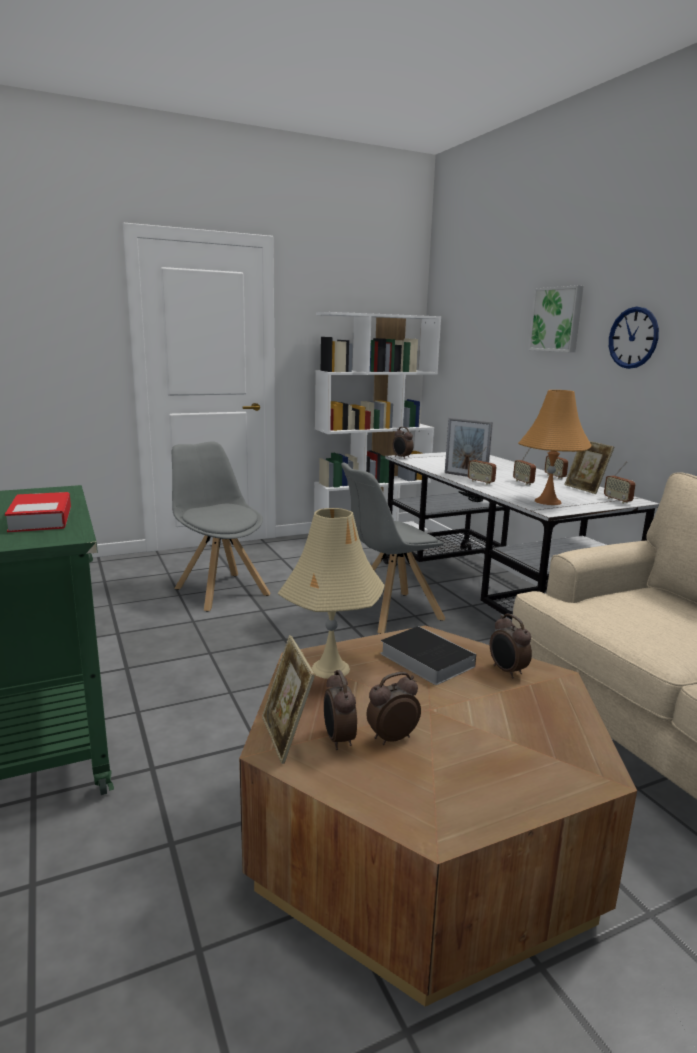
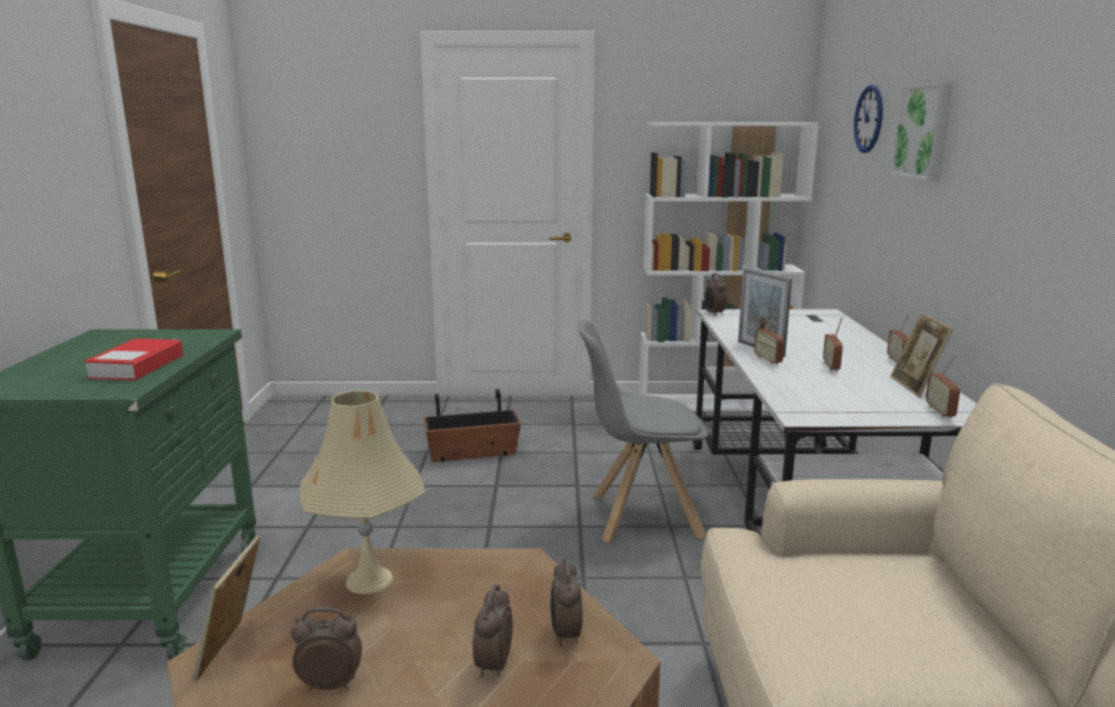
camera: 25 degrees right, 0 degrees up
(219, 590) = (472, 453): grey chair -> planter
(338, 740) = (276, 670): alarm clock -> alarm clock (492, 666)
(423, 659) = (484, 593): book -> none
(547, 501) = (821, 401): orange table lamp -> none
(633, 338) = (999, 164): wall clock -> wall clock (869, 119)

